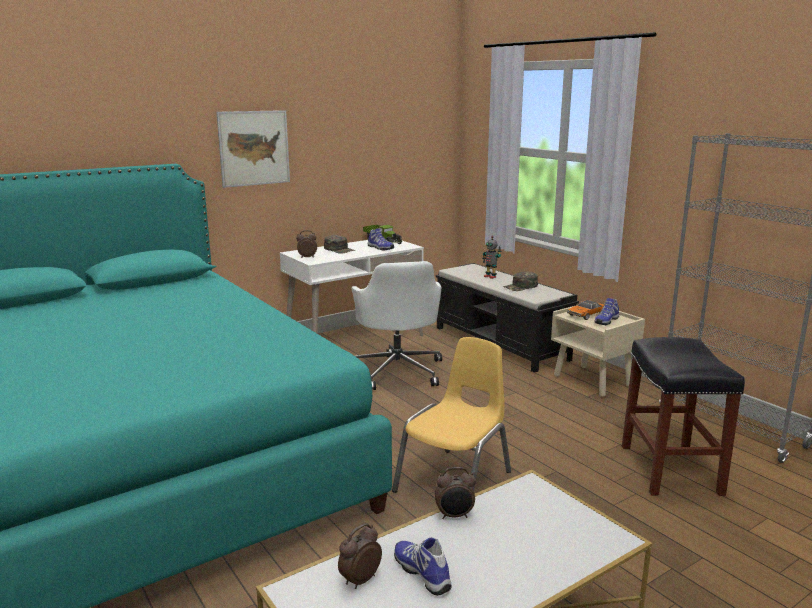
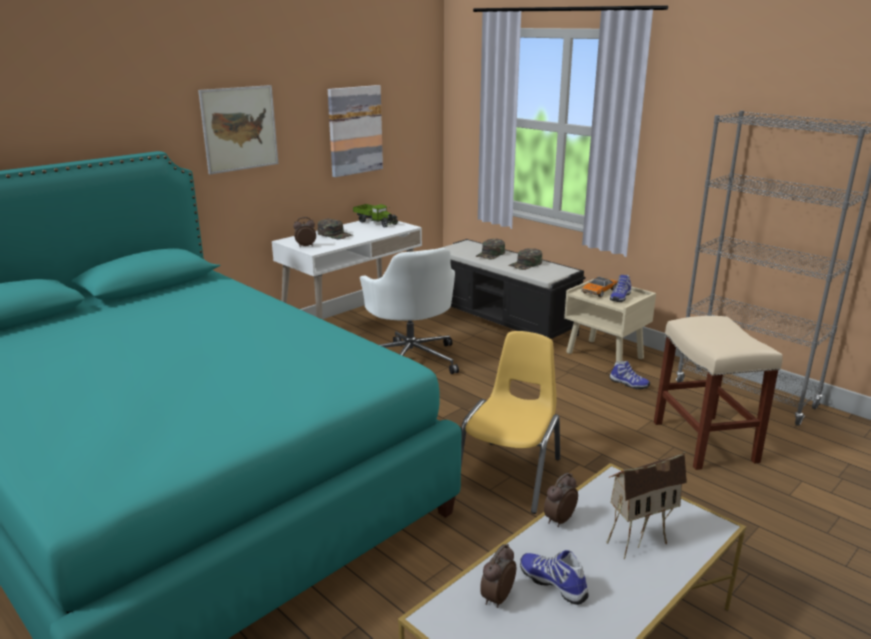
camera: 10 degrees left, 5 degrees up
(367, 155) = (354, 130): none -> picture
(380, 248) = (377, 231): shoe -> shoe (628, 384)
(454, 516) = (558, 520): alarm clock -> alarm clock turned 150 degrees clockwise
(490, 276) = (491, 254): toy robot -> green cap
(529, 542) = (638, 538): none -> toy house
(671, 470) = (705, 442): black stool -> beige stool

